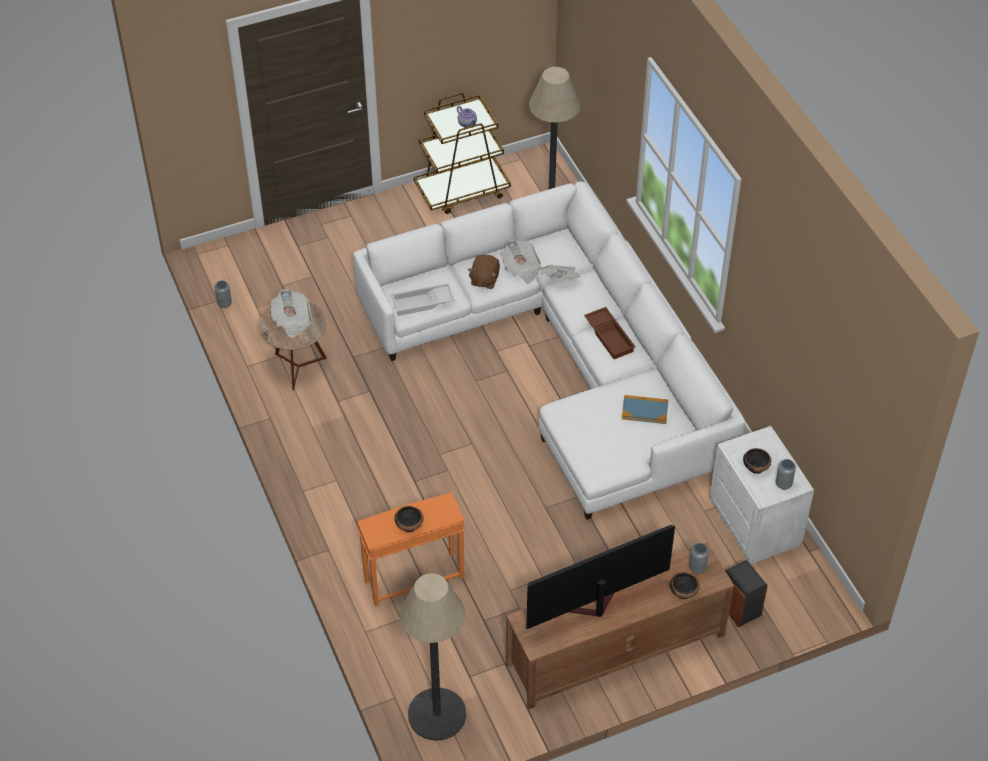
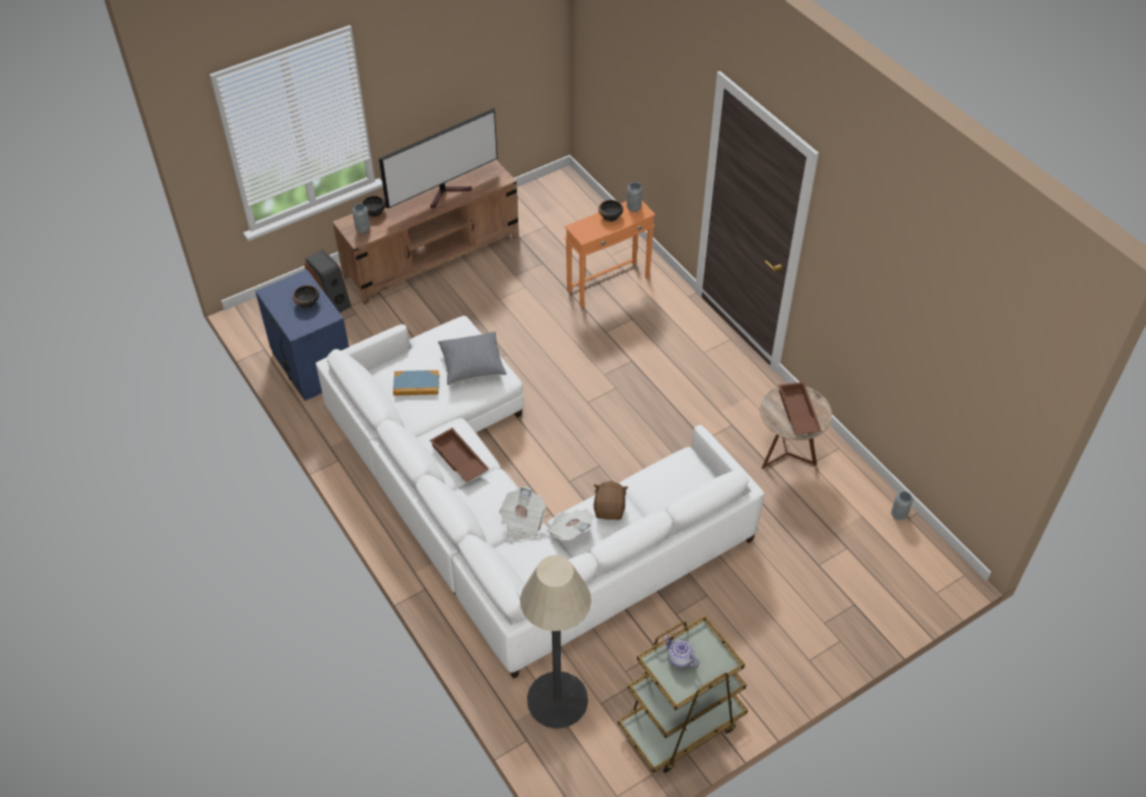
camera: 170 degrees right, 0 degrees up
(292, 321) = (797, 412): newspaper -> brown tray
(422, 303) = (670, 469): white tray -> none
(437, 714) = (564, 201): floor lamp -> none
(587, 425) = (472, 366): none -> grey pillow
(756, 523) = (311, 366): white nightstand -> blue nightstand
(783, 484) = (283, 291): grey vase -> grey vase (633, 208)

